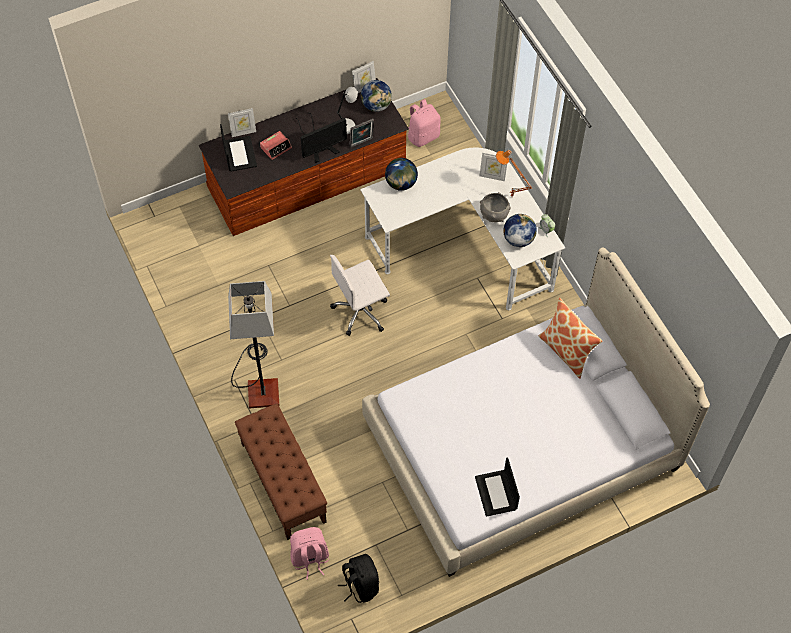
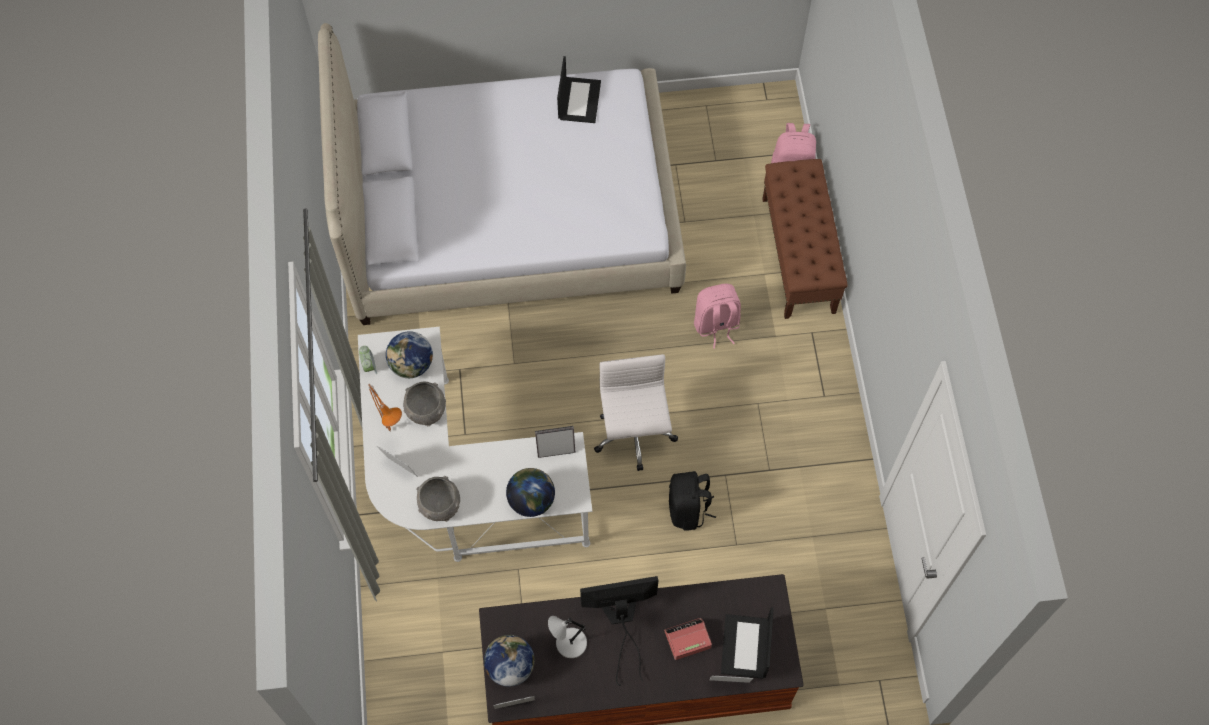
camera: 160 degrees left, 5 degrees up
(259, 384) = (794, 380): floor lamp -> none
(360, 585) = (746, 126): black backpack -> black backpack (688, 509)
(361, 311) = (634, 436): white office chair -> white office chair turned 90 degrees counterclockwise
(362, 143) = (558, 604): picture frame -> picture frame (556, 451)
(423, 136) = (439, 688): pink backpack -> pink backpack (716, 325)
(457, 164) = (440, 506): none -> grey bowl
(566, 351) = (422, 226): pillow -> none

